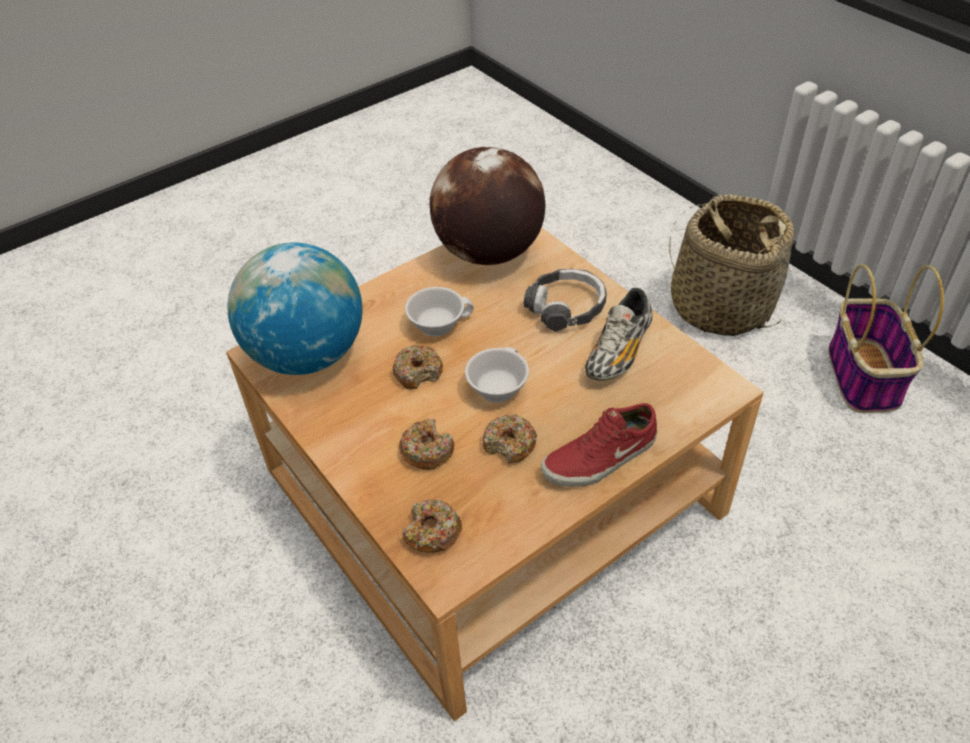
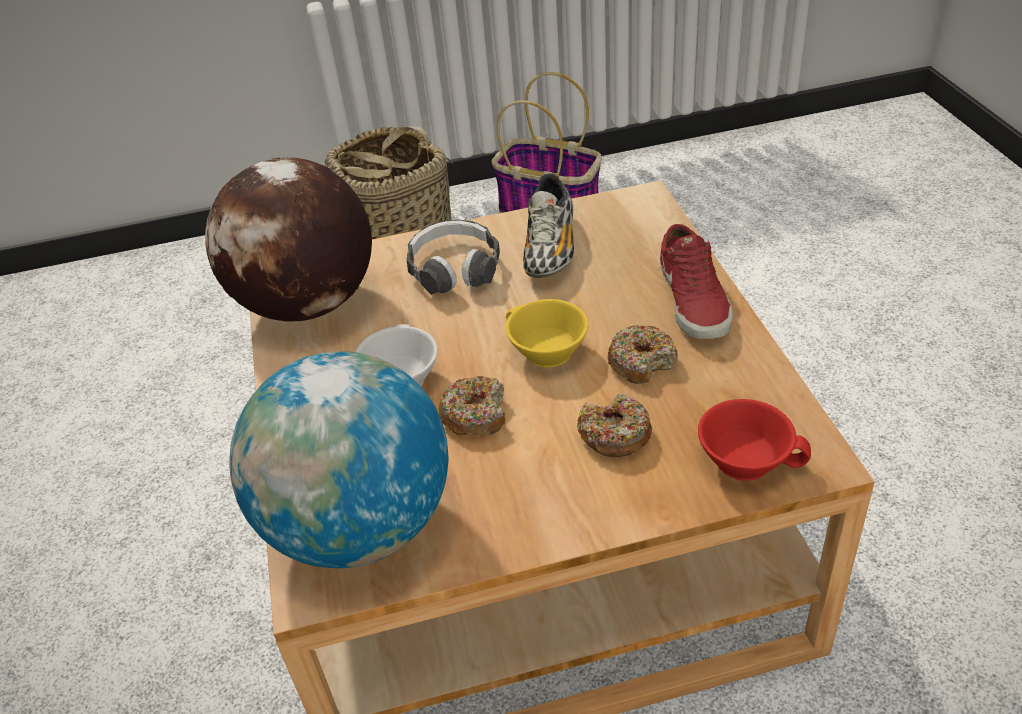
camera: 65 degrees left, 5 degrees down
(432, 532) = (747, 458): donut -> red cup
(496, 386) = (544, 352): white cup -> yellow cup
(618, 352) = (550, 249): shoe -> shoe turned 45 degrees clockwise

